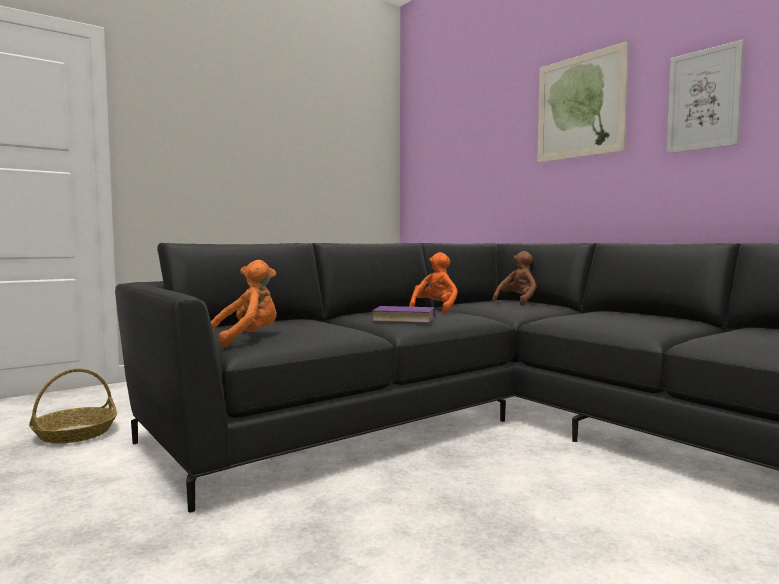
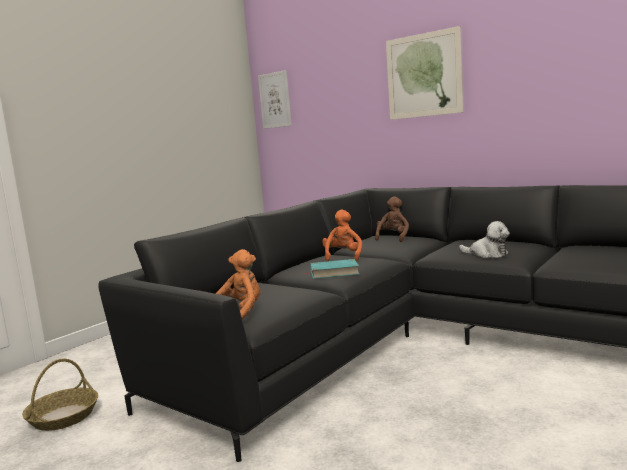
camera: 15 degrees left, 5 degrees up
(403, 319) = (334, 272): purple book -> turquoise book
(615, 323) = (487, 254): none -> plush toy
(703, 100) = (522, 76): picture -> picture (275, 100)

